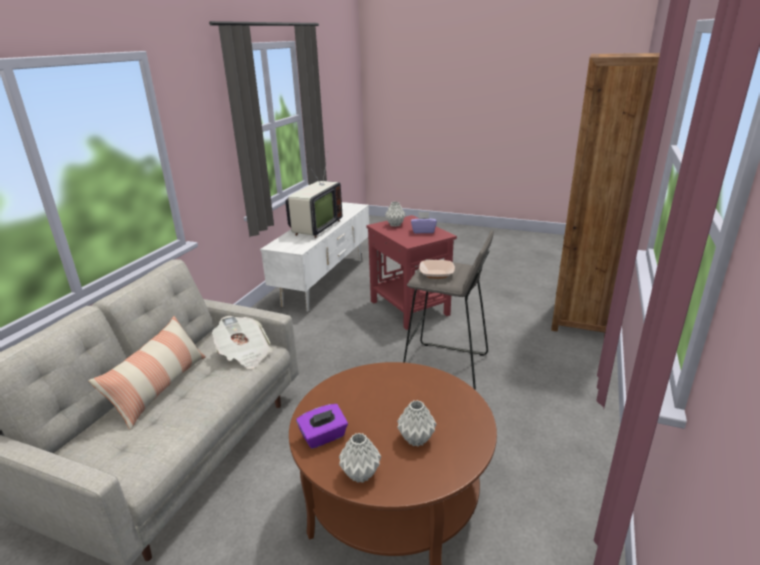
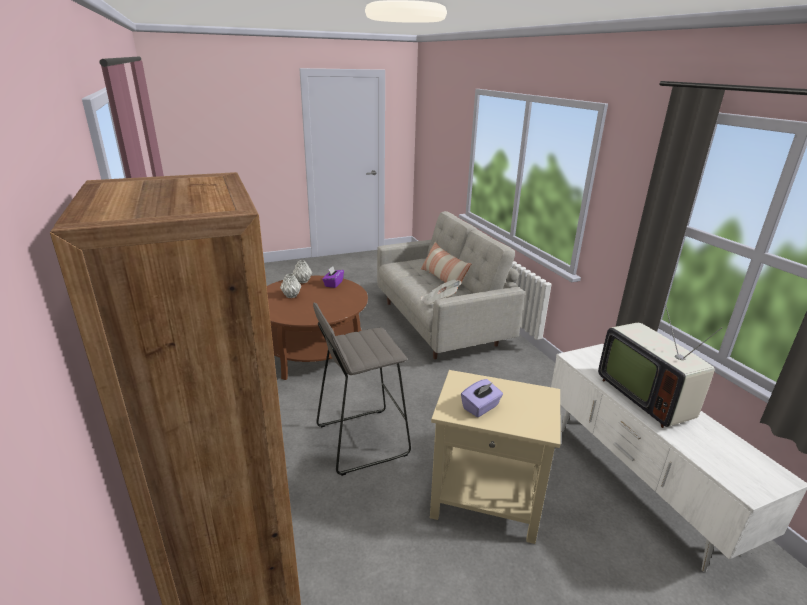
camera: 135 degrees right, 0 degrees up
(395, 225) = (532, 404): grey vase -> none
(410, 308) = (486, 501): red side table -> beige side table
(436, 274) = (368, 339): bowl -> none

